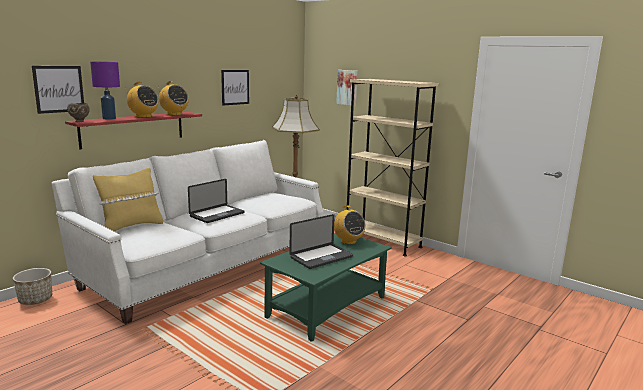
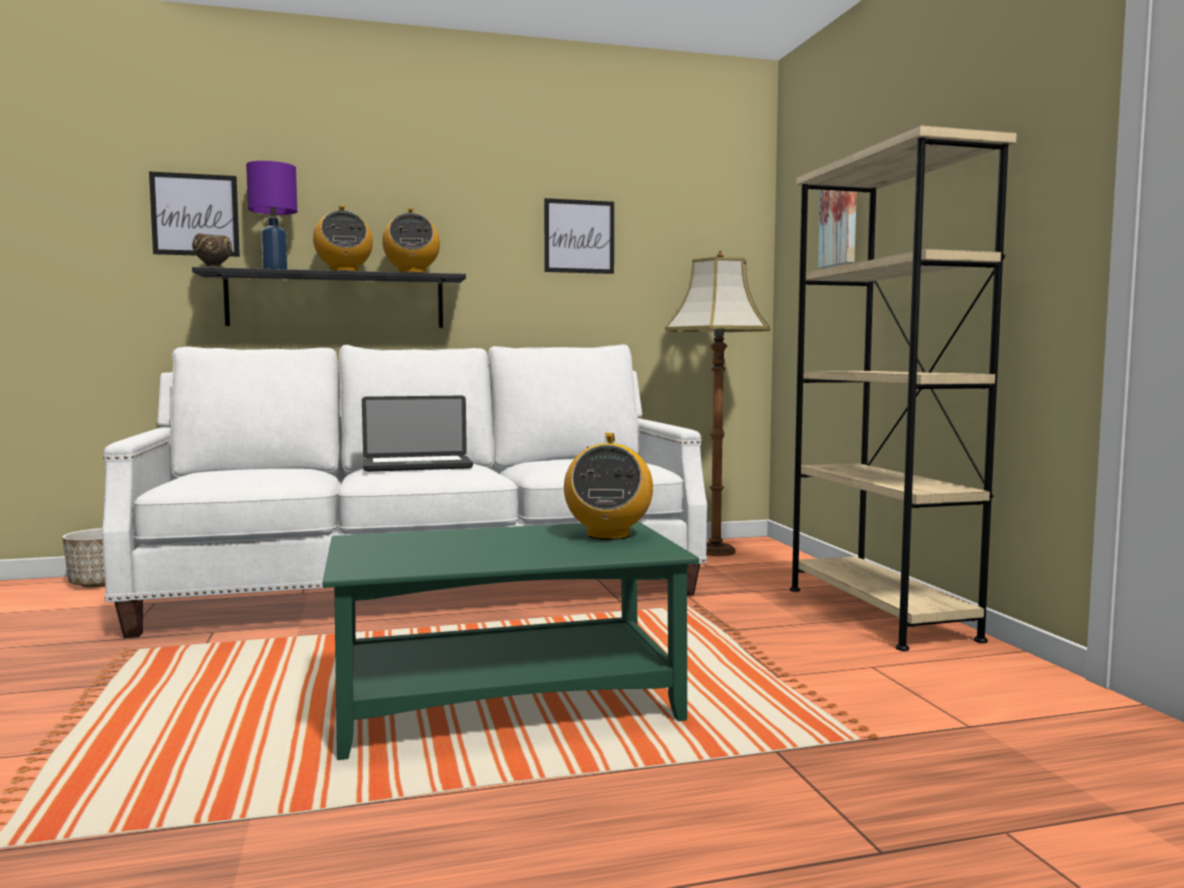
camera: 35 degrees right, 10 degrees down
(131, 227) = (250, 467): yellow pillow -> none
(133, 129) = (336, 301): red shelf -> black shelf
(321, 257) = (471, 547): laptop -> none

